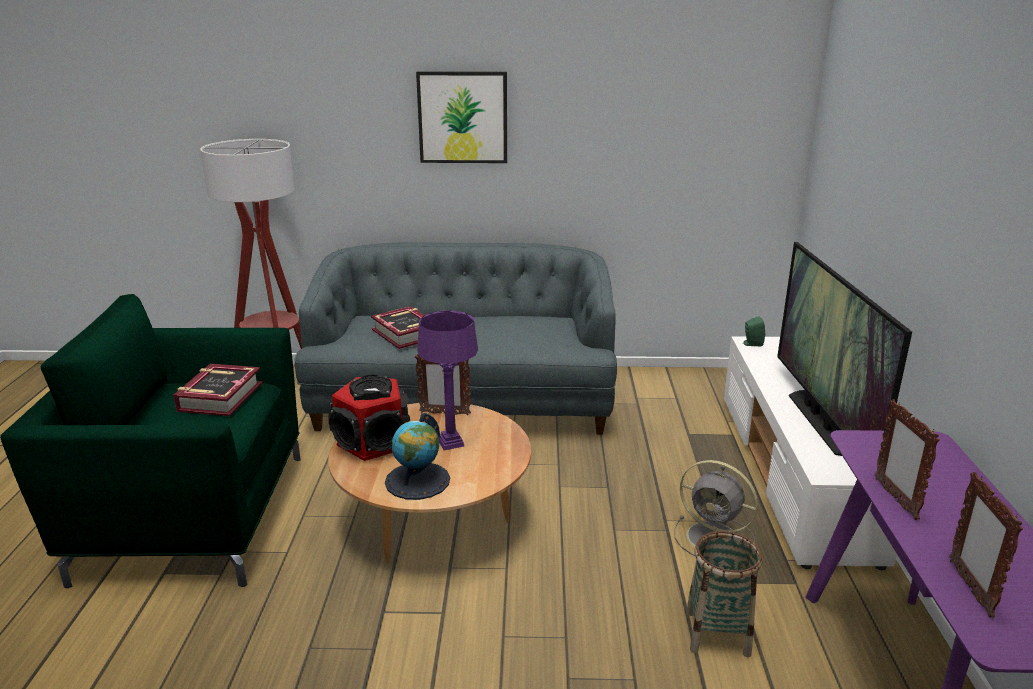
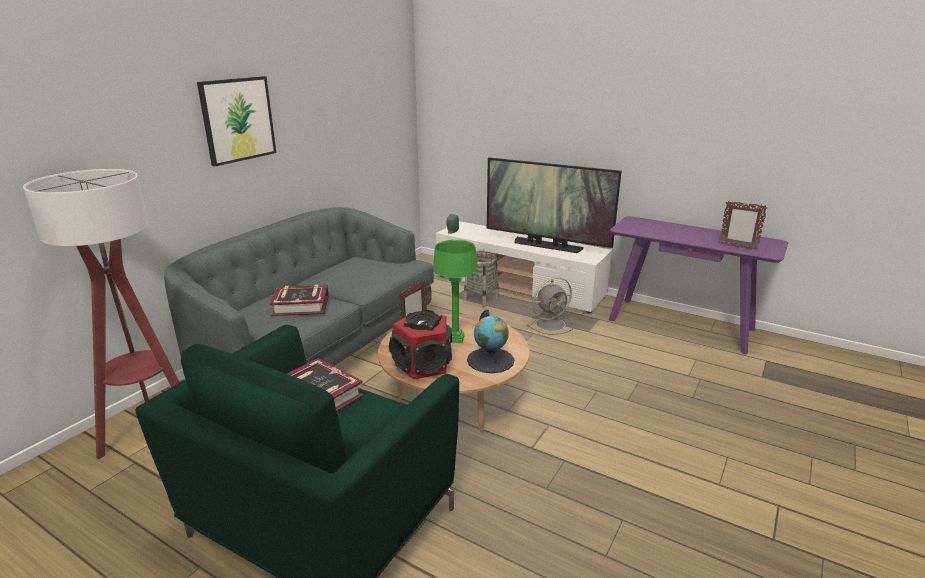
camera: 60 degrees left, 0 degrees up
(451, 443) = (455, 338): purple table lamp -> green table lamp
(717, 633) = (620, 349): basket -> basket (481, 299)
(895, 499) = (672, 237): picture frame -> none

